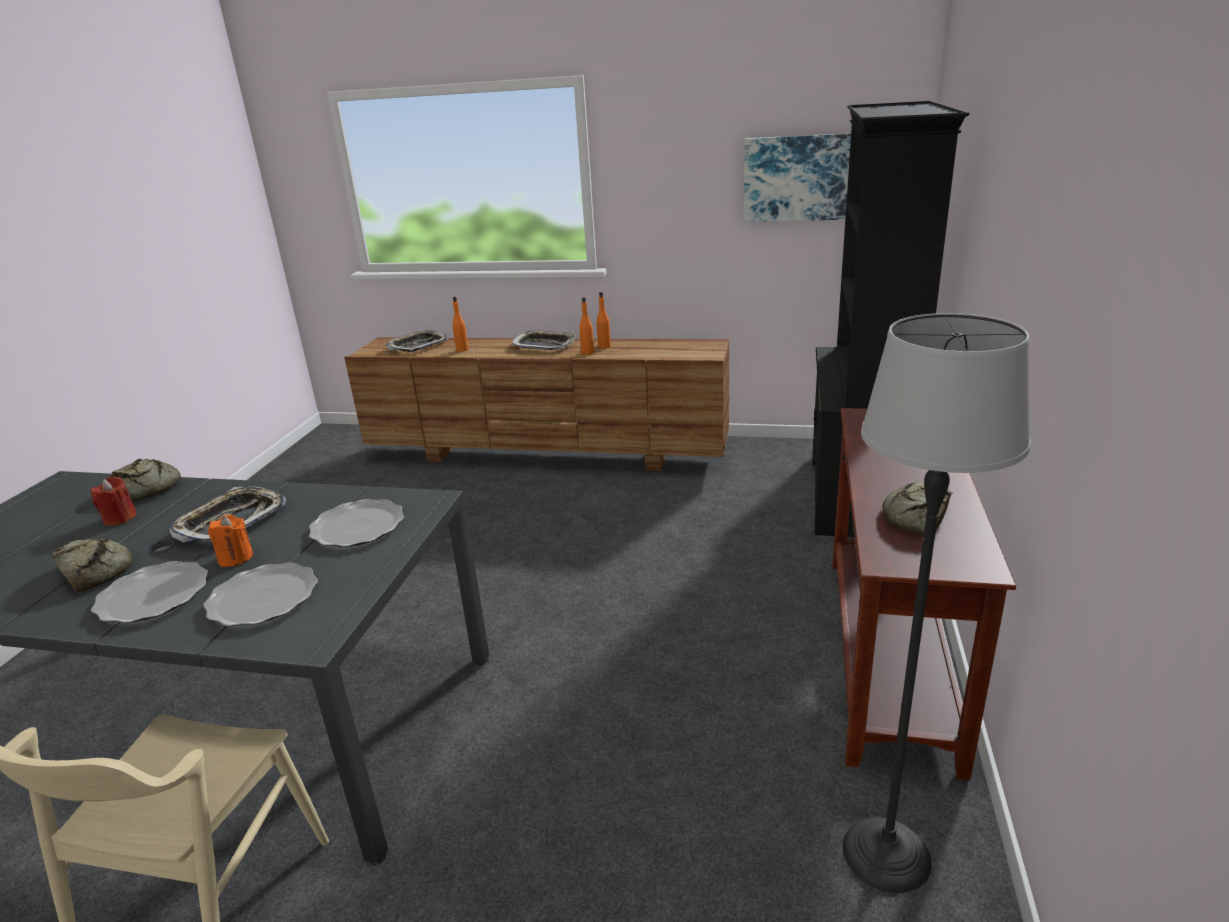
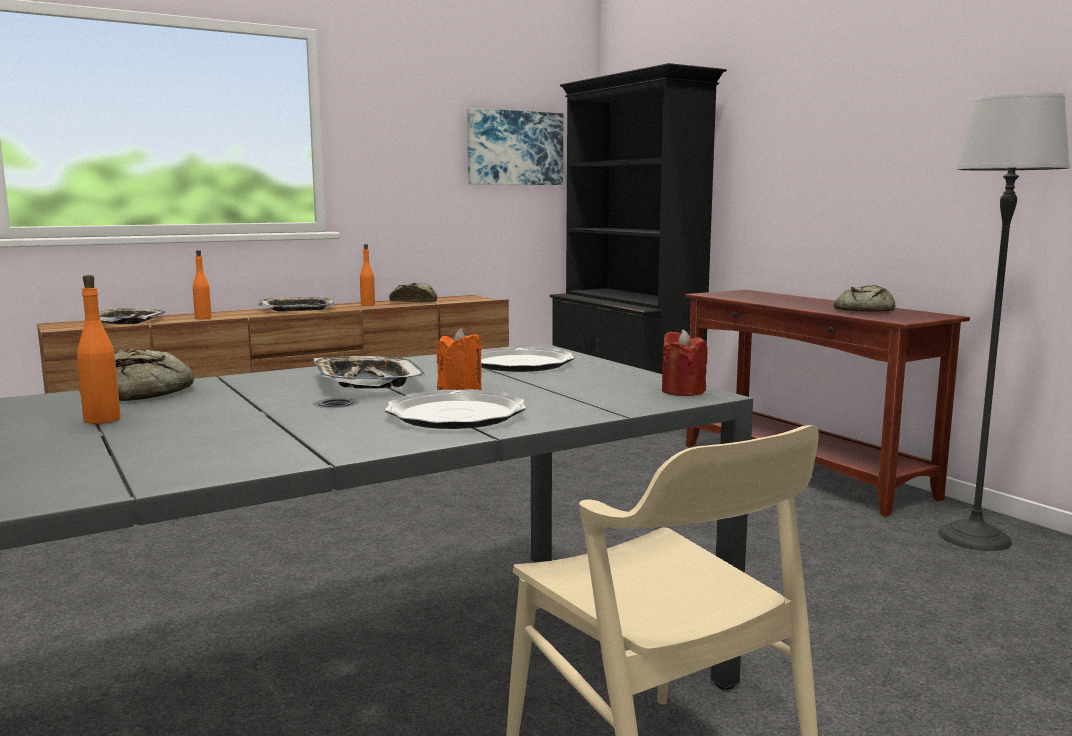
camera: 45 degrees left, 15 degrees down
(93, 570) = (307, 423): bread -> bread (413, 301)
(120, 518) = (191, 404): red candle -> red candle (682, 391)
(264, 598) = (579, 394): plate -> none
(587, 352) = (362, 308): orange bottle -> orange bottle (101, 420)

